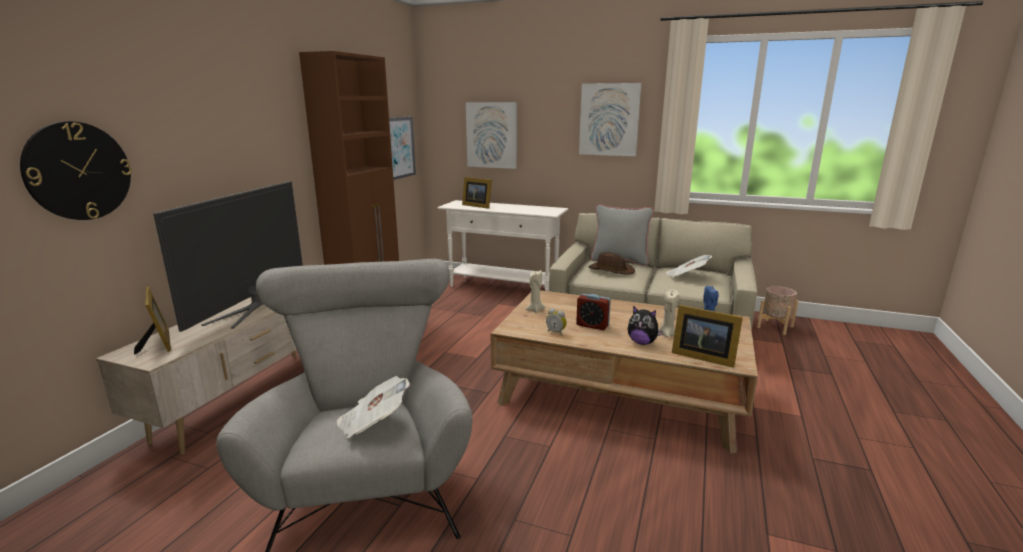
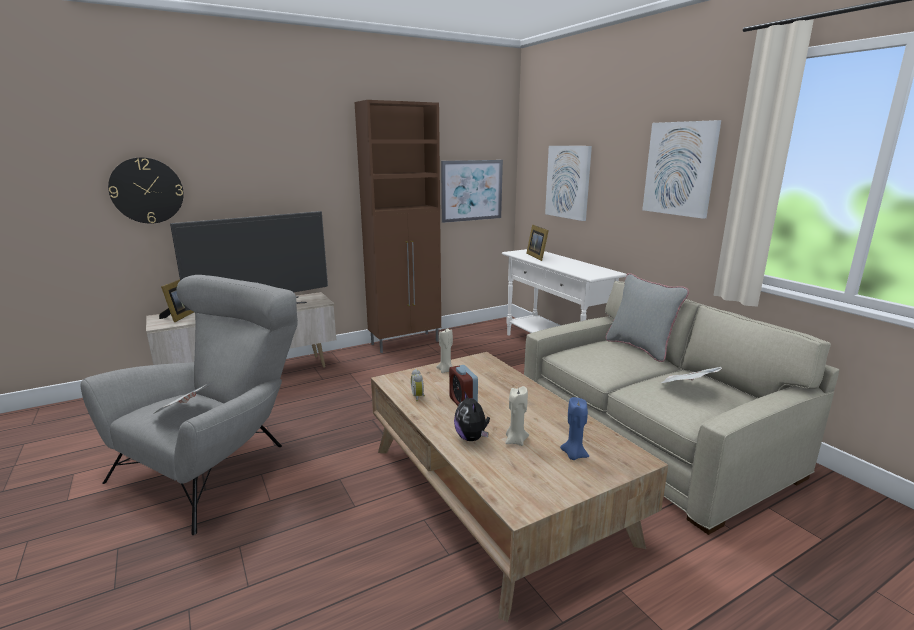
camera: 40 degrees right, 0 degrees up
(611, 270) = (605, 355): brown hat -> none
(701, 356) = (500, 479): picture frame -> none
(775, 327) = (850, 513): beige planter -> none

